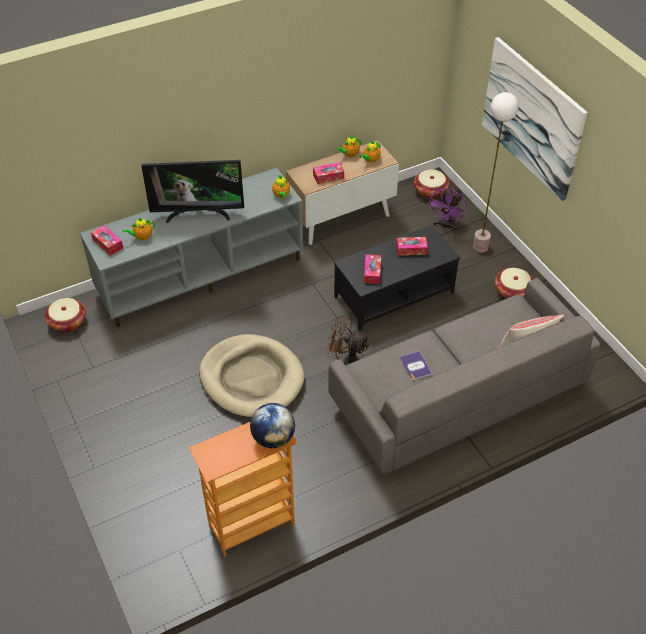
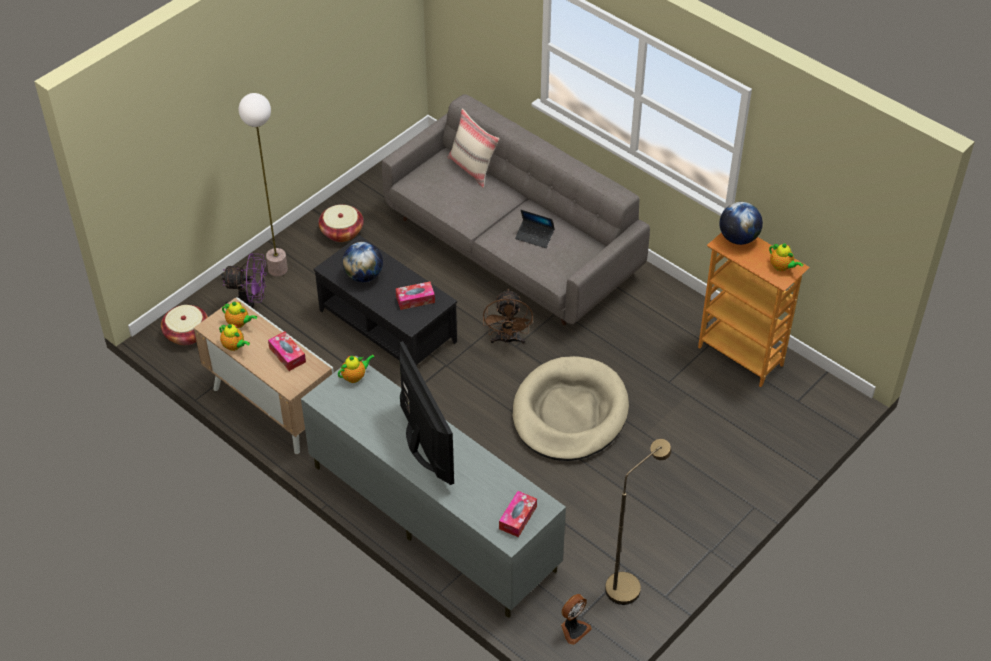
camera: 110 degrees left, 0 degrees up
(67, 322) = (573, 629): basket -> fan
(81, 363) = (628, 583): none -> brown floor lamp
(142, 237) = (490, 487): teapot -> teapot (782, 267)
(411, 249) = (364, 276): tissue box -> globe
(415, 366) = (534, 236): book -> laptop
(532, 118) = (234, 110): picture -> none

